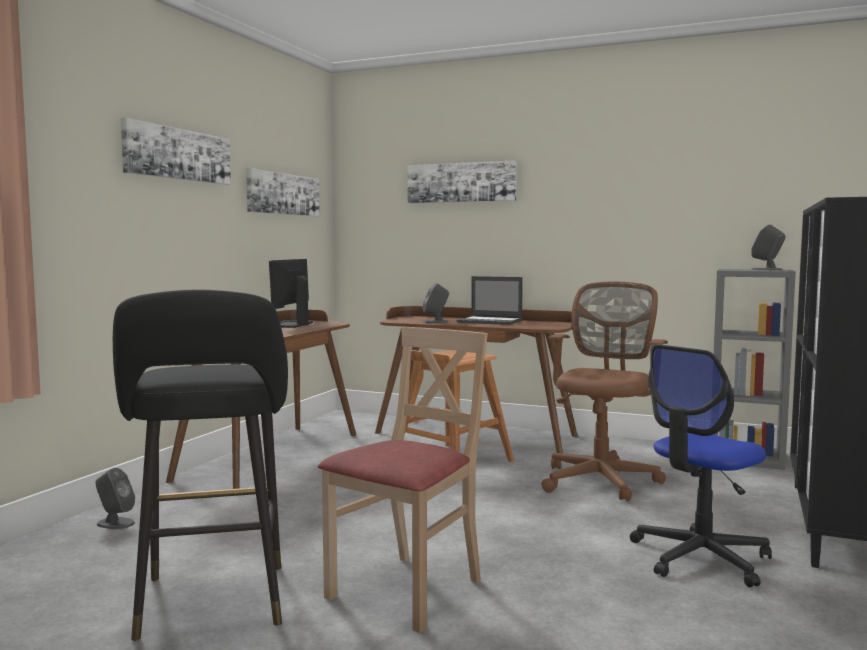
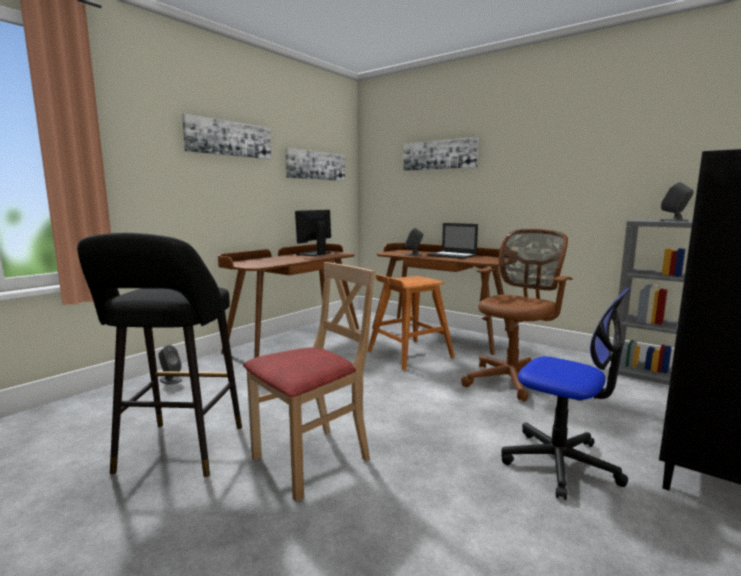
camera: 15 degrees right, 5 degrees up
(700, 558) = (560, 463): office chair -> office chair turned 120 degrees counterclockwise

